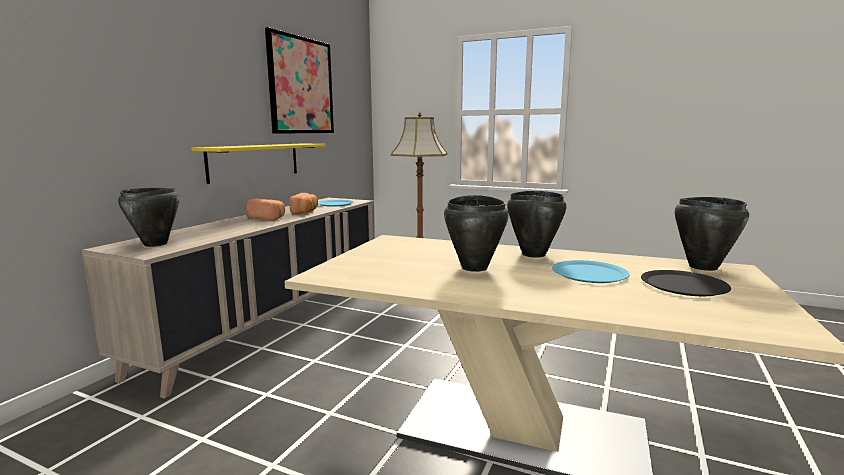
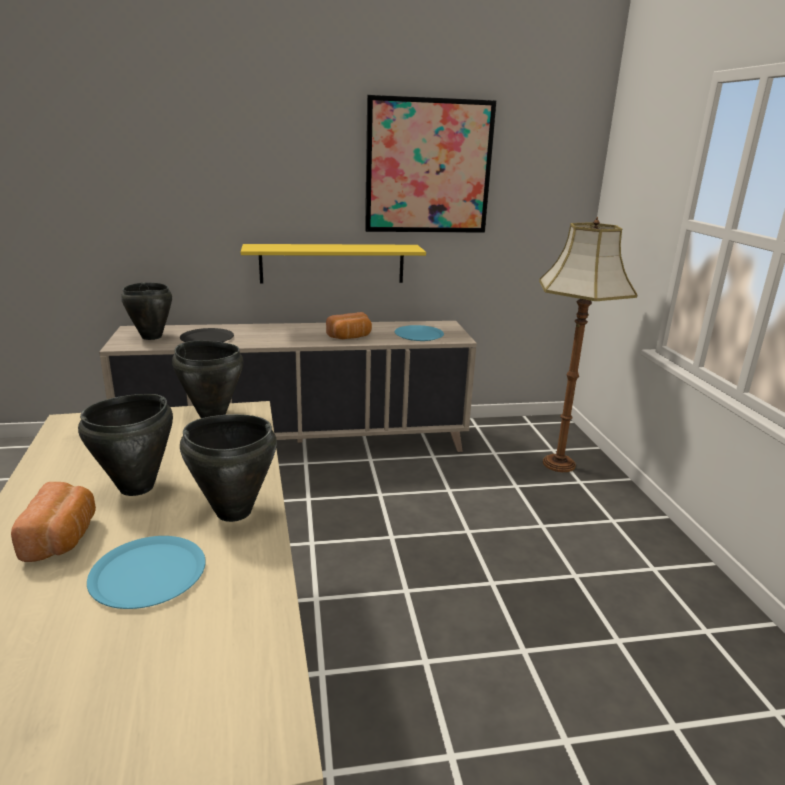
camera: 55 degrees right, 10 degrees up
(267, 218) = (297, 334): bread -> bread (63, 538)
(683, 285) = (114, 674): black plate -> black plate (207, 338)
(702, 267) = (253, 692): black cooking pot -> black cooking pot (212, 414)

